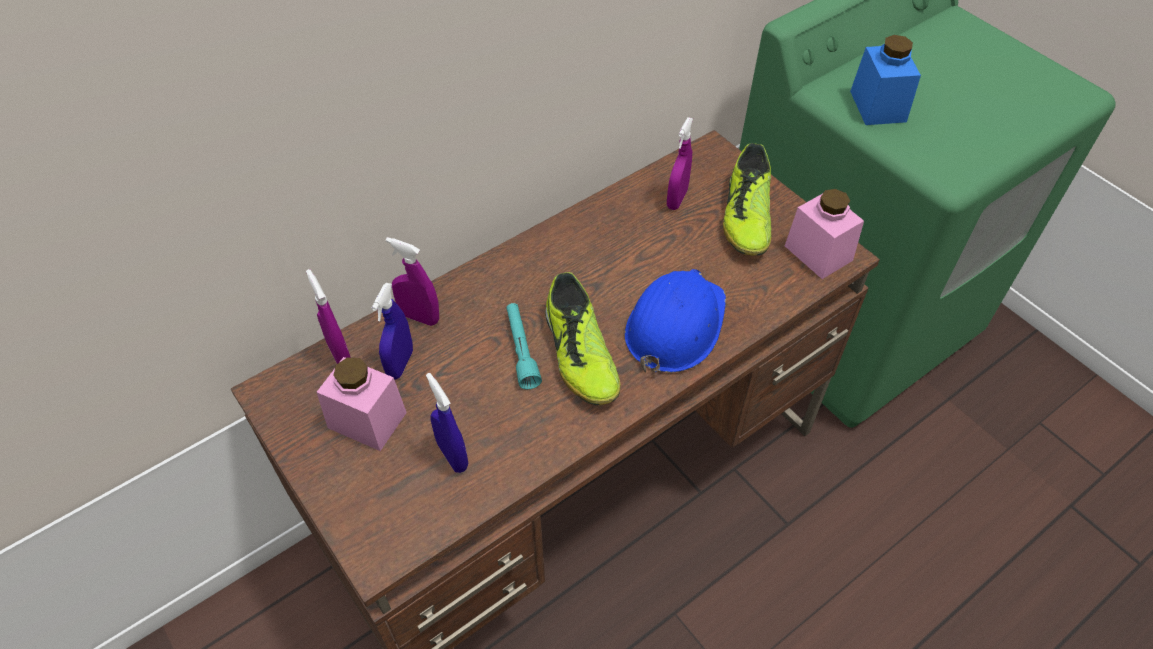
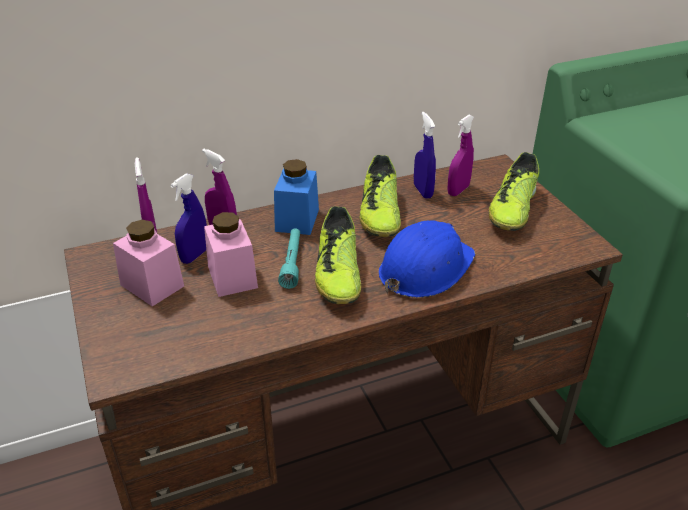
camera: 15 degrees right, 15 degrees down
(452, 455) = (206, 320): blue spray bottle -> blue spray bottle (423, 191)
(598, 254) = (379, 214): none -> shoe
(818, 253) = (567, 241): pink jar -> pink jar (232, 277)
(878, 106) = (638, 135): blue jar -> blue jar (297, 220)

